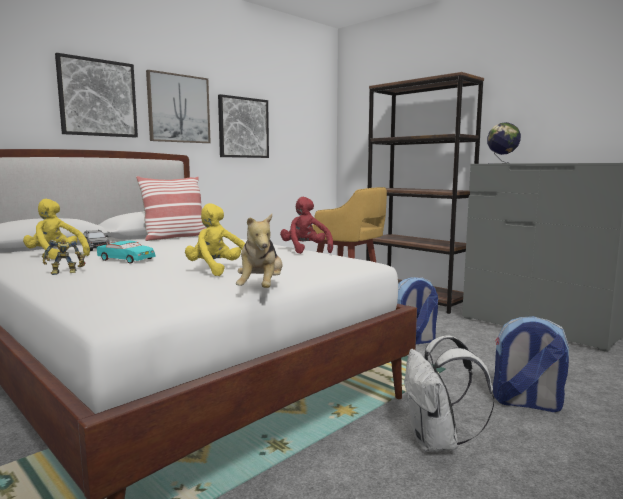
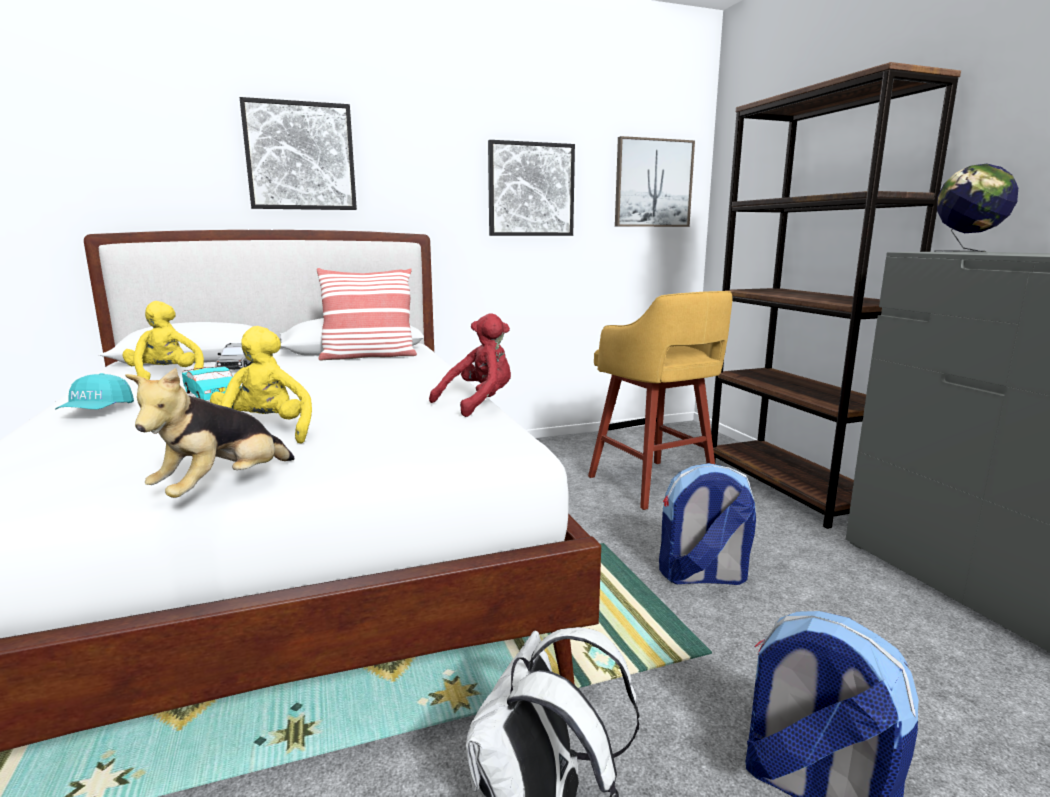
camera: 25 degrees right, 5 degrees up
(65, 273) = (97, 411): toy robot -> turquoise cap
(178, 108) = (422, 165): picture -> picture (653, 183)
(305, 250) = (479, 403): red plush toy -> red plush toy turned 45 degrees clockwise

